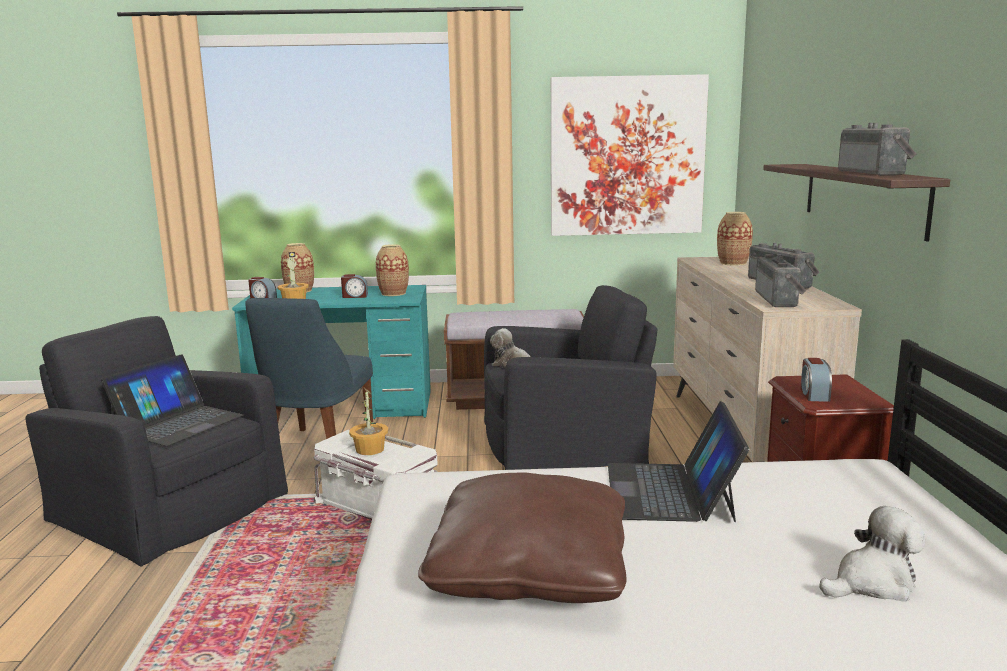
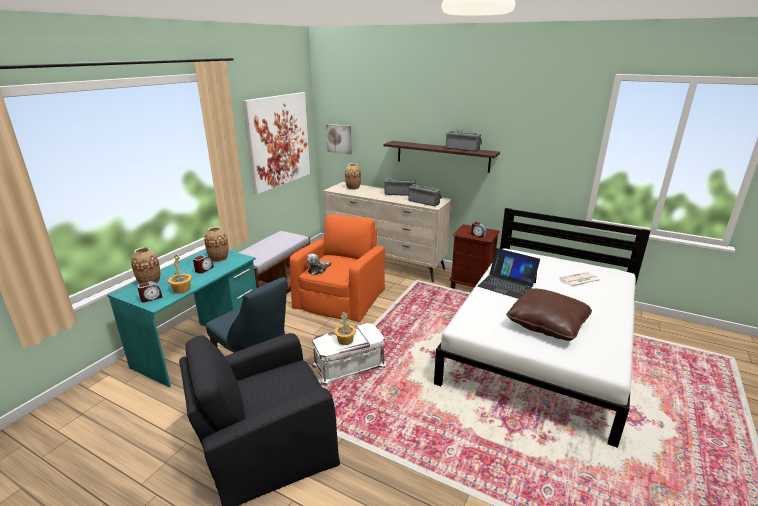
camera: 60 degrees left, 10 degrees up
(177, 423) = (282, 386): laptop -> none
(564, 441) = (341, 297): black armchair -> orange armchair
(755, 166) = (339, 138): none -> picture
(872, 583) = (579, 280): plush toy -> newspaper

